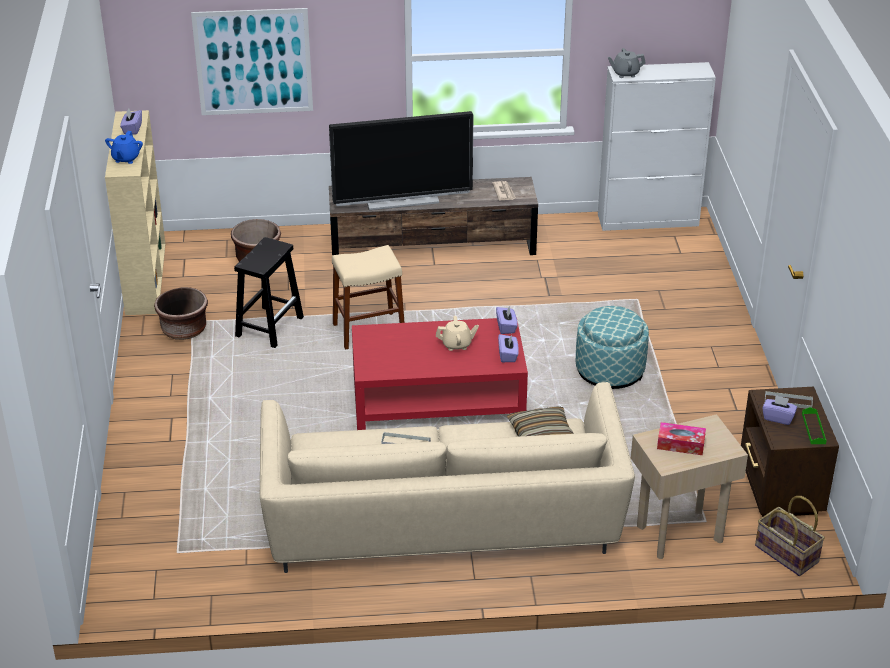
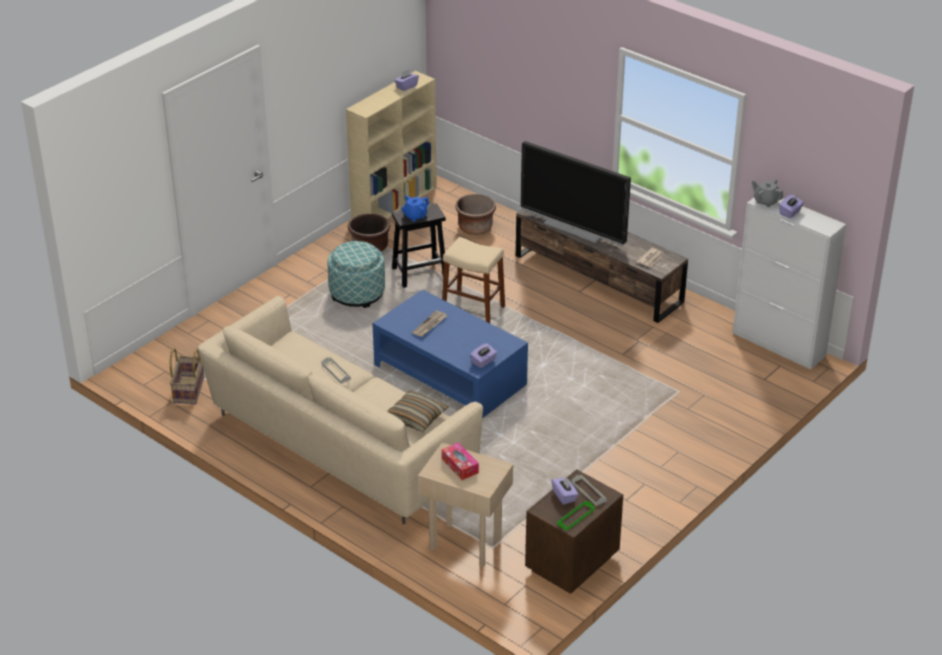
camera: 45 degrees right, 0 degrees up
(126, 158) = (374, 103): blue teapot -> blue teapot (415, 216)
(253, 62) = (514, 72): picture -> none
(411, 352) = (430, 325): none -> newspaper
(438, 399) = (449, 375): red coffee table -> blue coffee table
(457, 344) = (464, 337): beige teapot -> none
(506, 327) = (511, 344): purple tissue box -> purple tissue box (790, 212)
(610, 371) = (583, 424): ottoman -> ottoman (357, 293)
(785, 554) = (509, 600): basket -> basket (188, 390)

